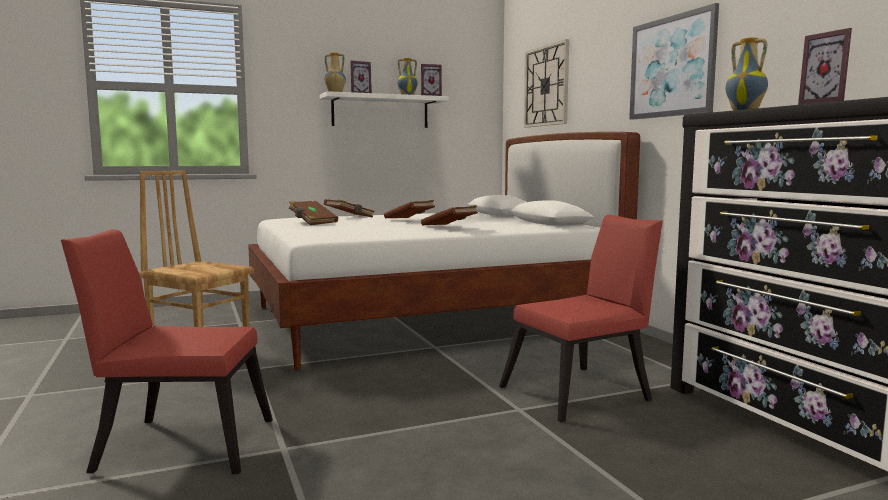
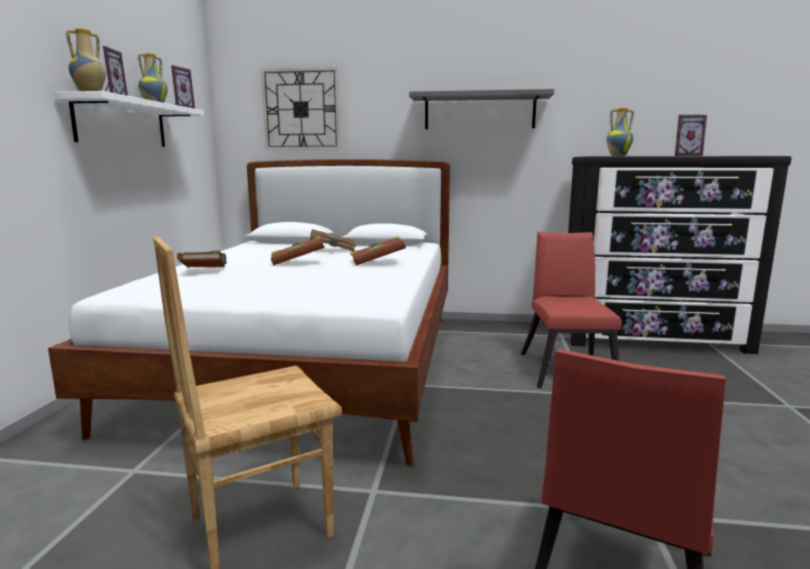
camera: 60 degrees left, 5 degrees up
(312, 222) = (220, 287): brown book -> brown book (333, 250)
(671, 66) = (479, 111): picture -> grey shelf

